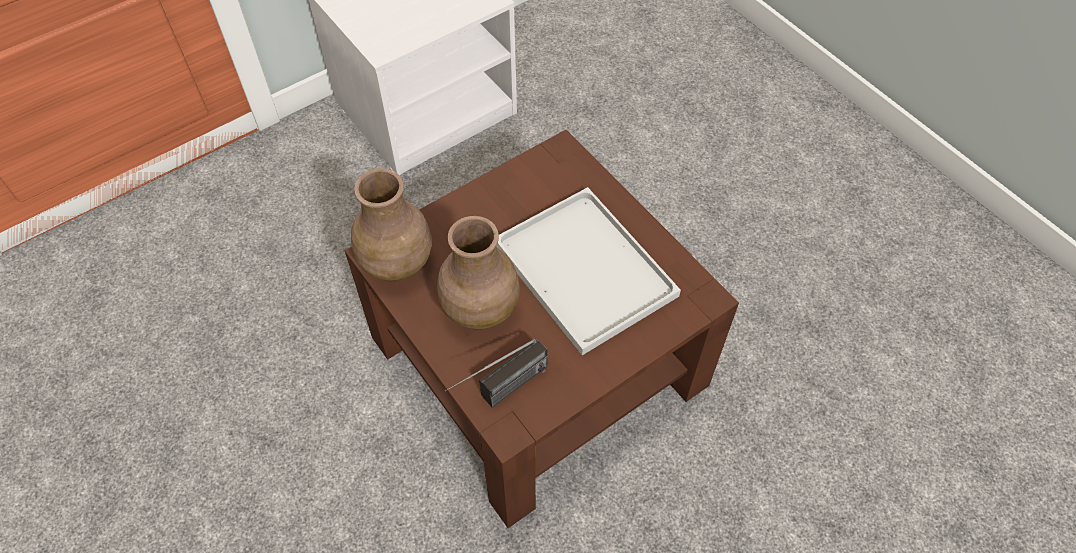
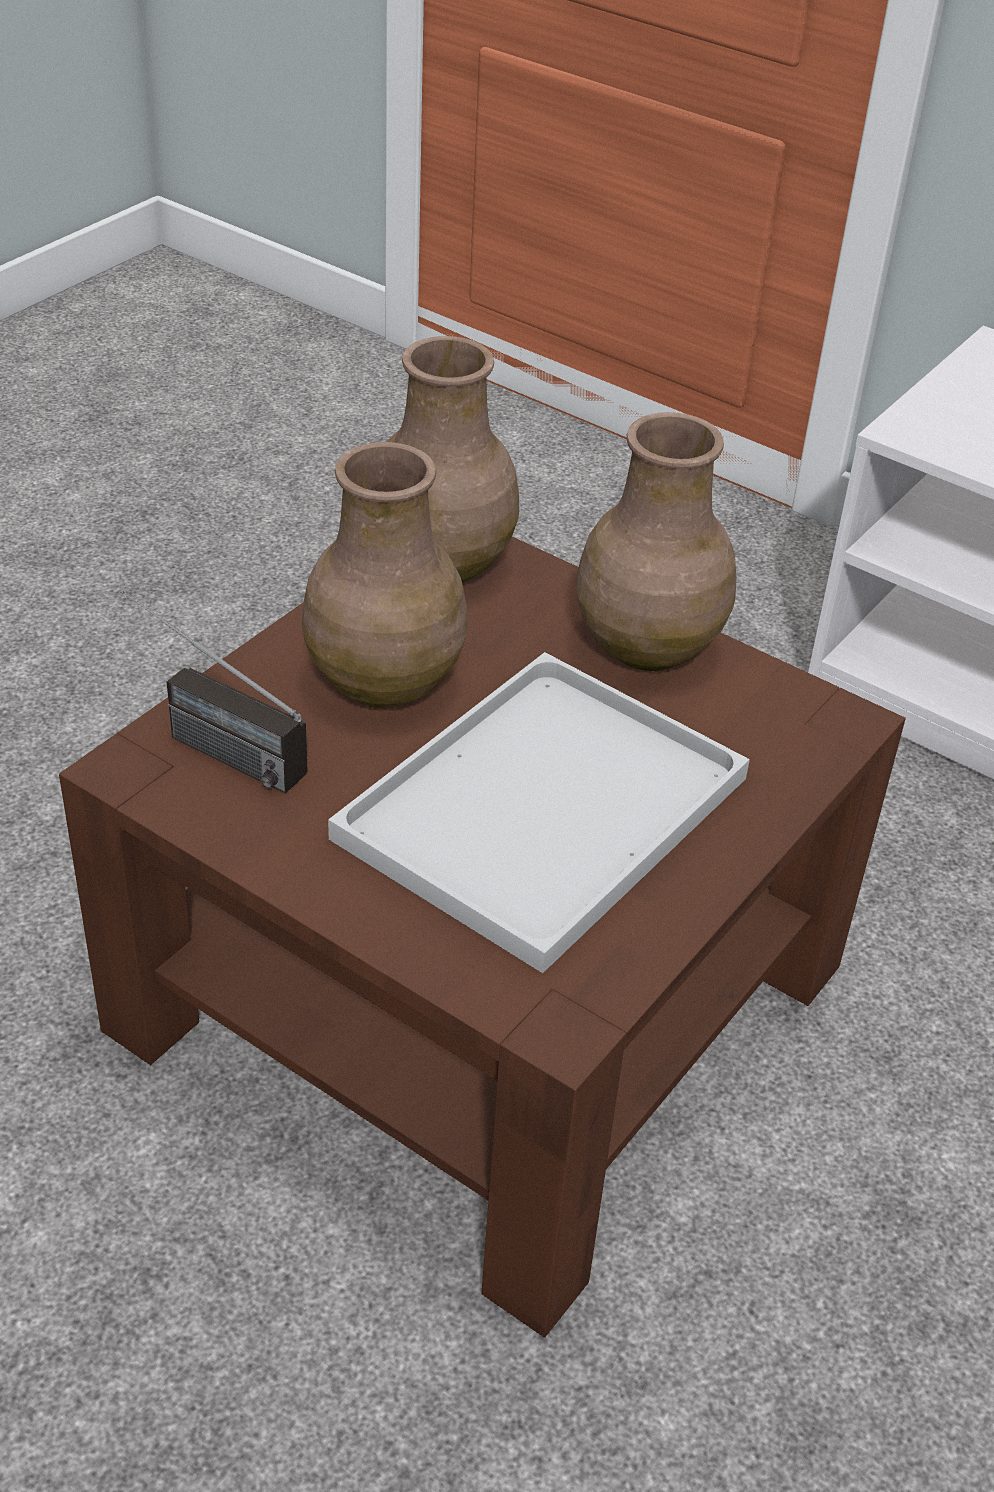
camera: 70 degrees right, 15 degrees down
(490, 201) = (645, 647): none -> brown vase

